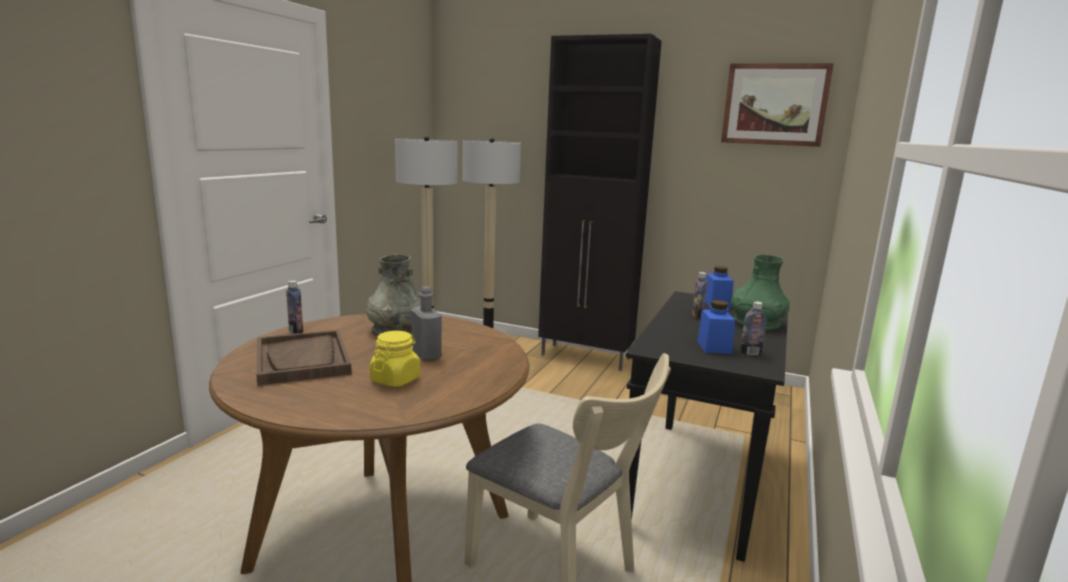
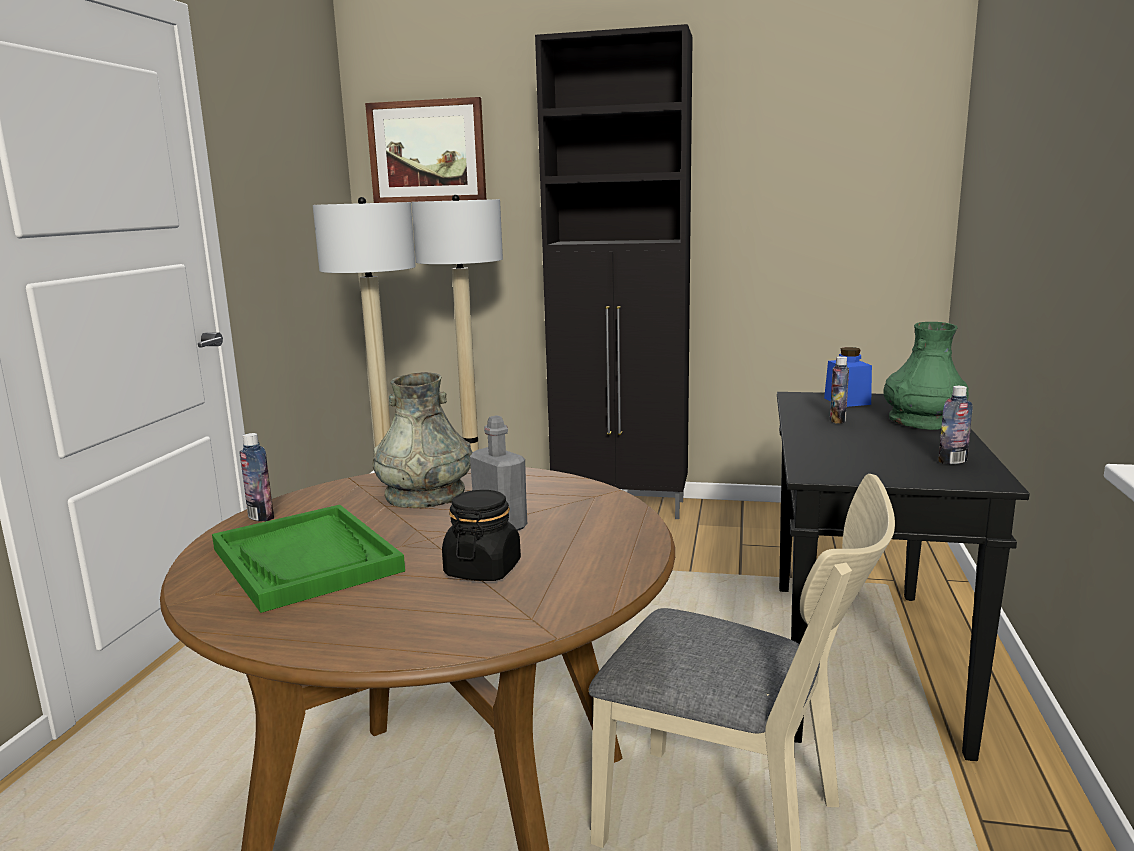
camera: 10 degrees left, 0 degrees up
(302, 359) = (306, 560): brown tray -> green tray
(395, 379) = (483, 569): yellow jar -> black jar
(714, 347) = (898, 459): blue jar -> none
(774, 104) = (859, 119): picture -> picture (427, 152)

